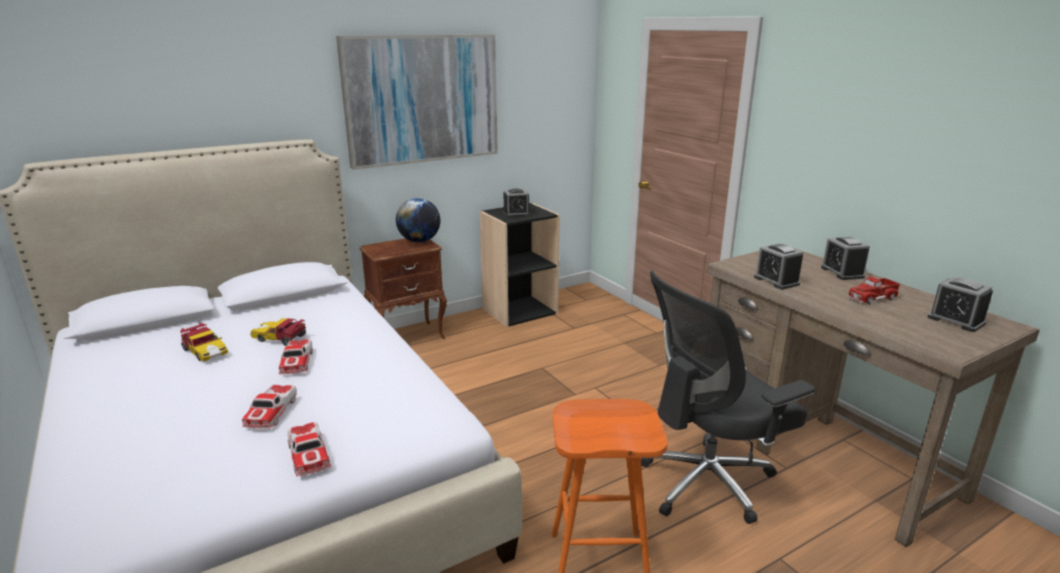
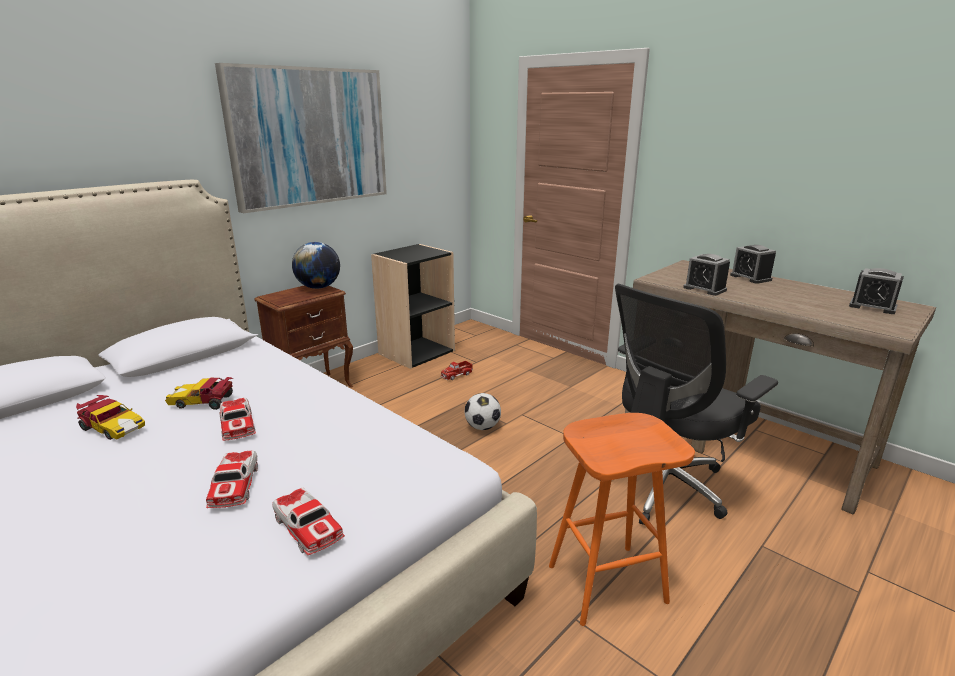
camera: 15 degrees left, 0 degrees up
(516, 214) = (410, 254): alarm clock -> none
(550, 394) = (482, 427): none -> football
(872, 298) = (793, 295): toy truck -> toy truck (456, 375)

